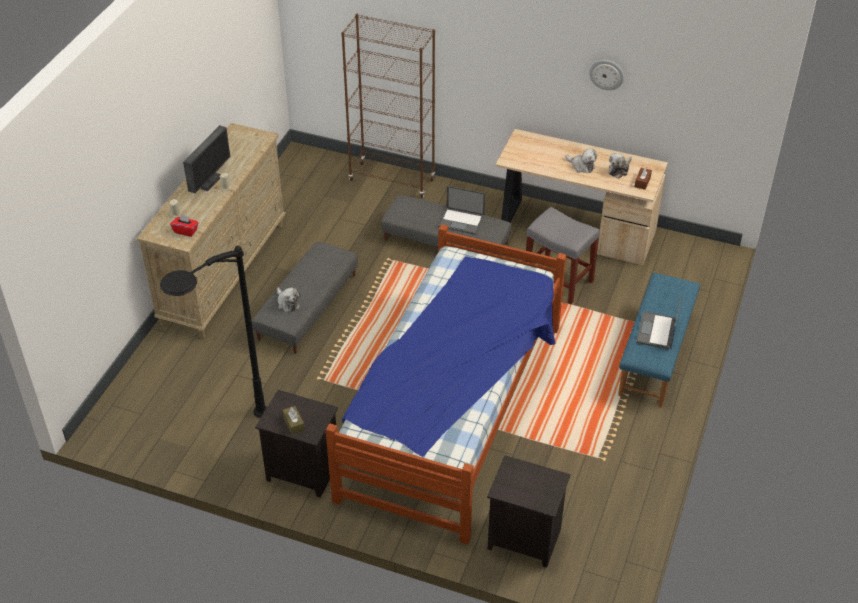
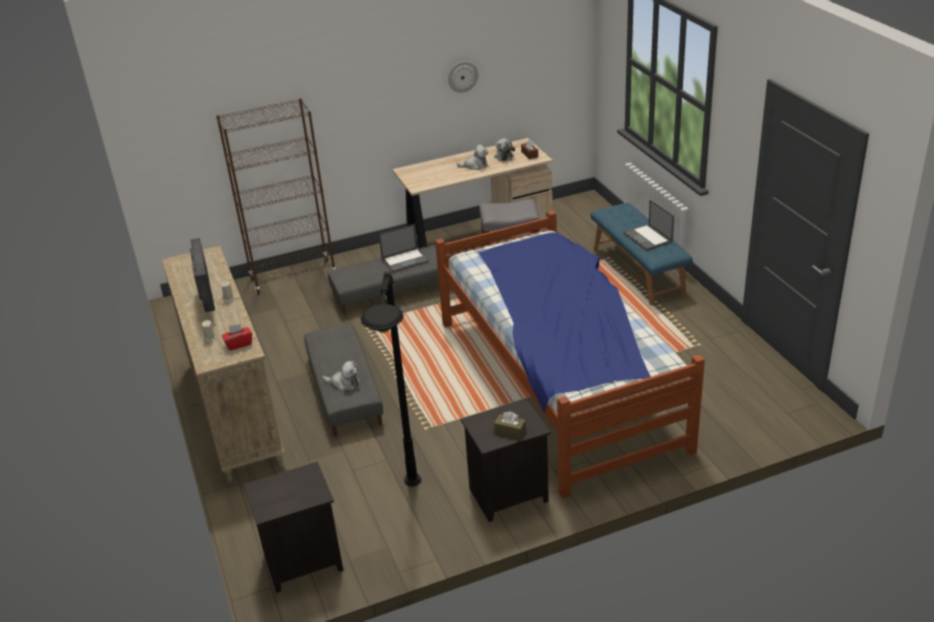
camera: 40 degrees left, 10 degrees down
(522, 540) = (725, 424): black nightstand -> black nightstand (302, 564)

